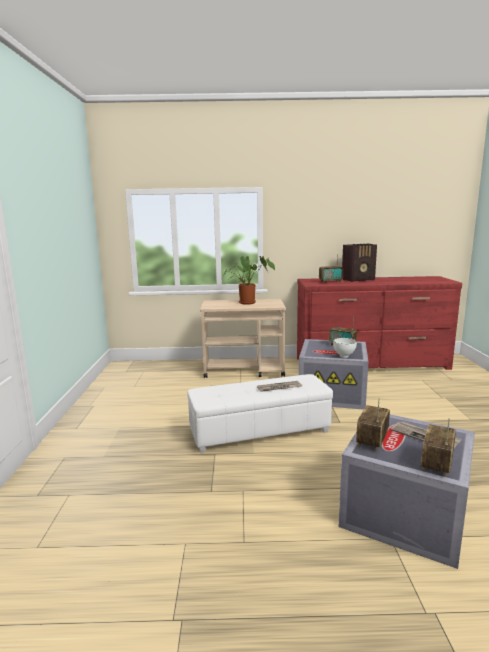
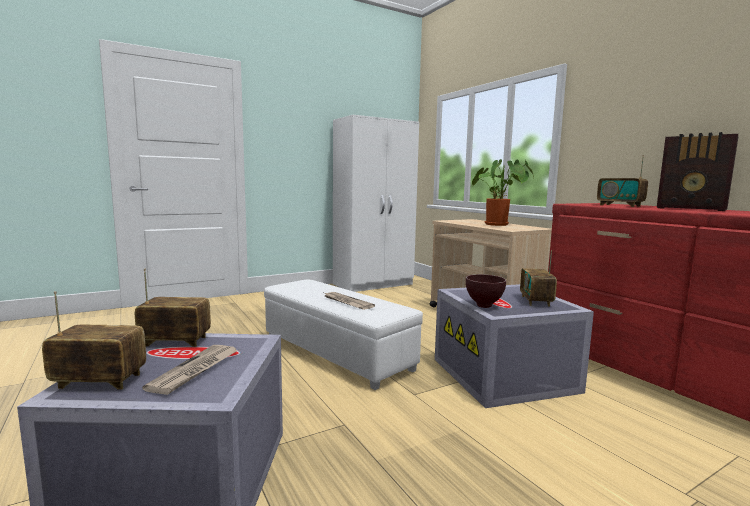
camera: 60 degrees right, 5 degrees down
(115, 381) = (374, 284): none -> white wardrobe
(343, 356) = (484, 306): white bowl -> brown bowl

